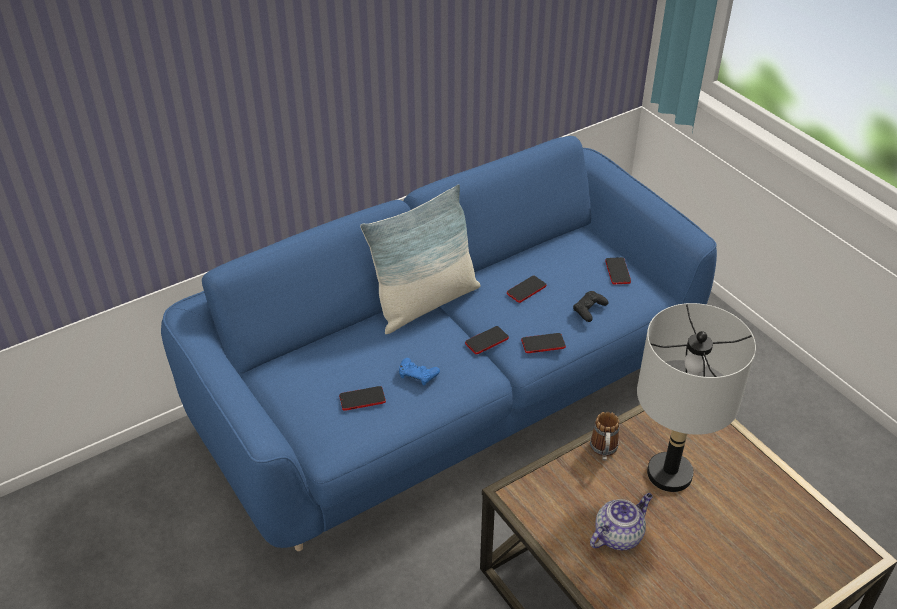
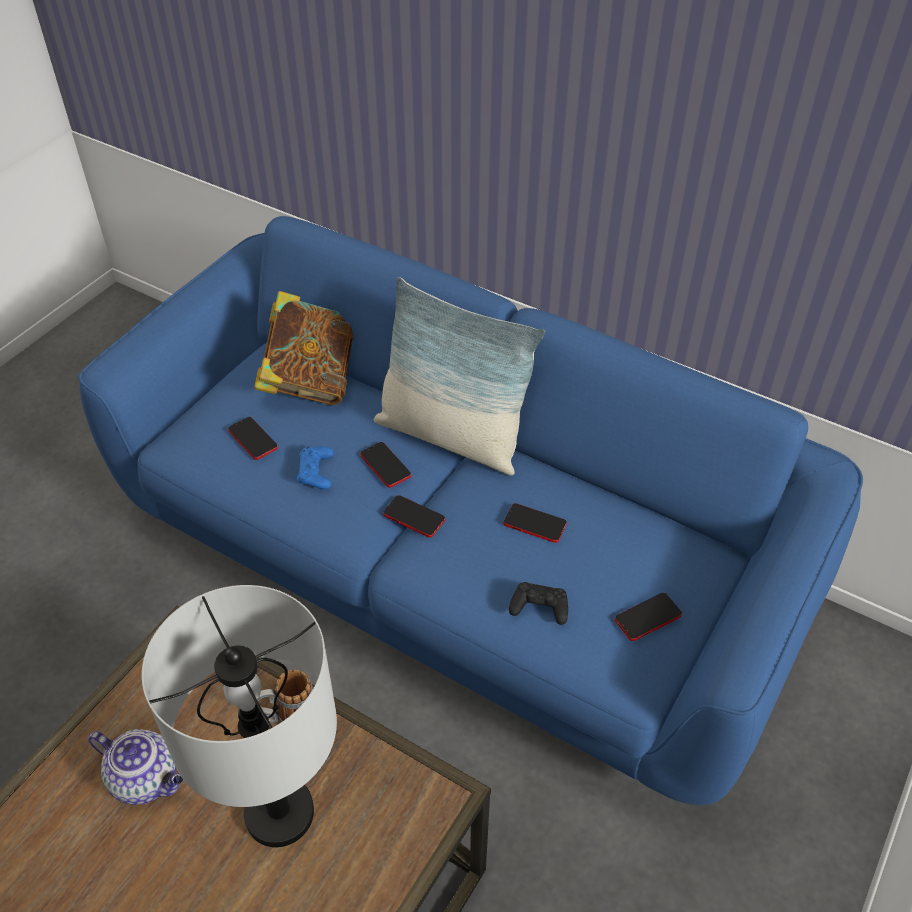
camera: 65 degrees right, 5 degrees up
(321, 353) = (310, 380): none -> book
(543, 344) = (441, 577): phone -> phone (385, 465)

